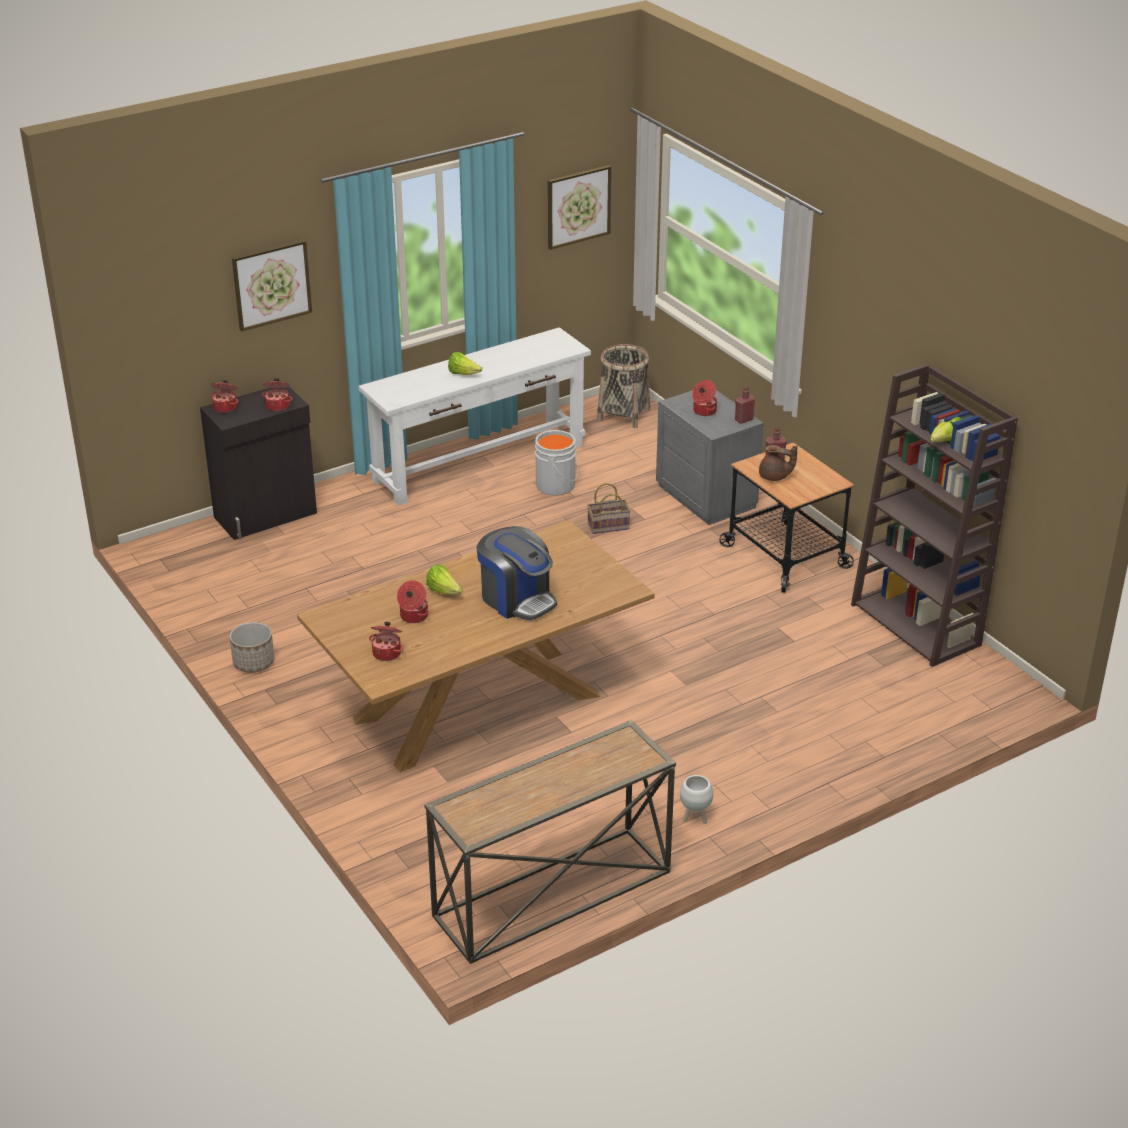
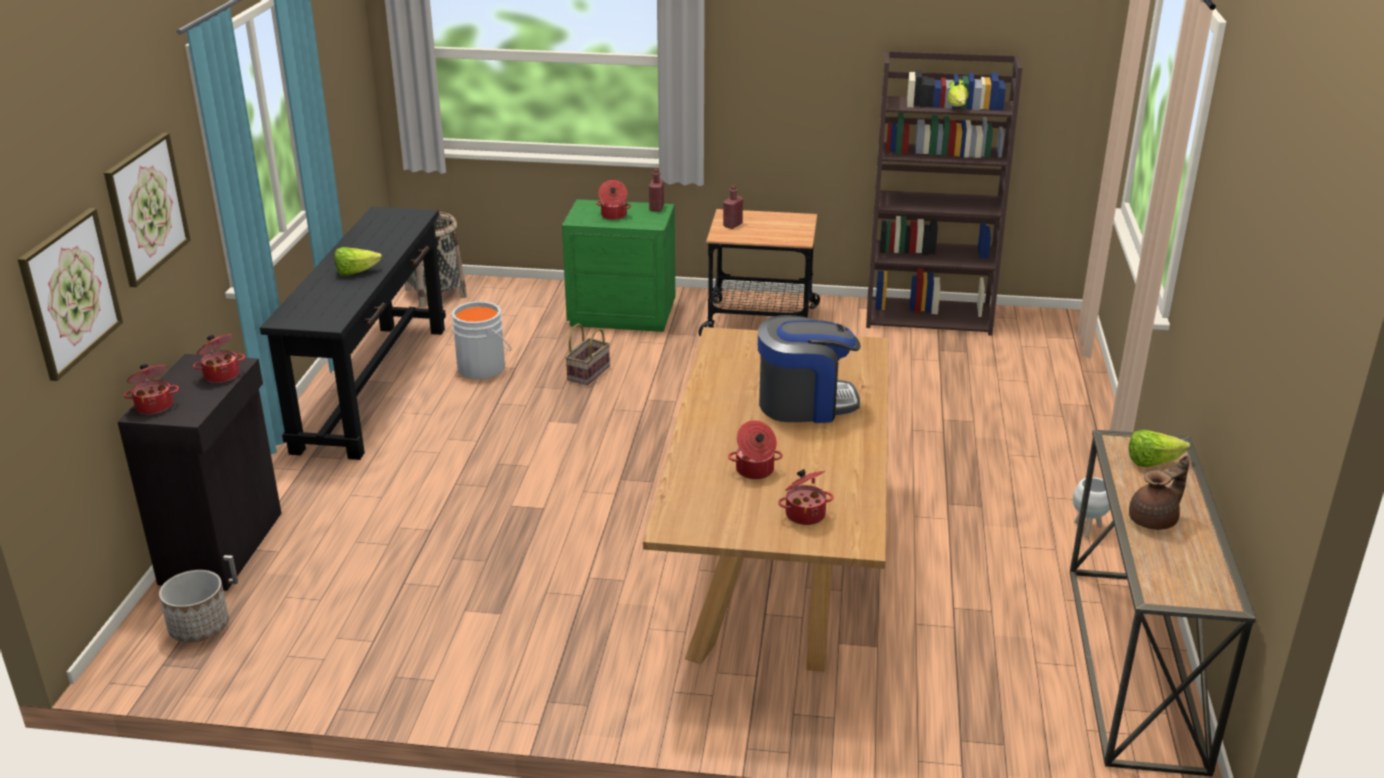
camera: 50 degrees left, 5 degrees down
(253, 662) = (483, 685): planter -> planter (198, 627)
(444, 591) = (732, 435): lettuce -> lettuce (1152, 462)
(479, 462) = (373, 387): white console table -> black console table
(578, 206) = (342, 59): picture -> picture (69, 292)
(707, 497) = (622, 314): grey nightstand -> green nightstand
(774, 477) = (756, 234): brown teapot -> brown teapot (1154, 520)

